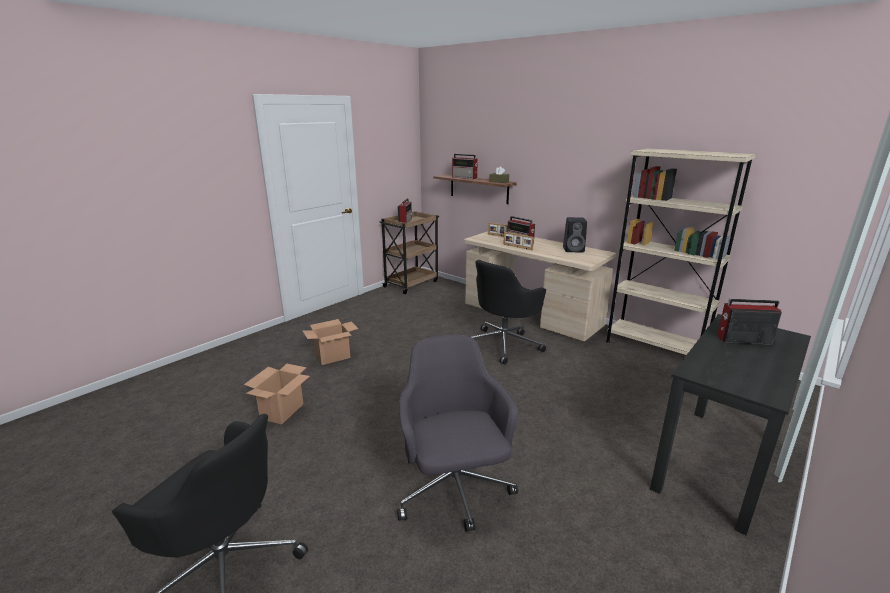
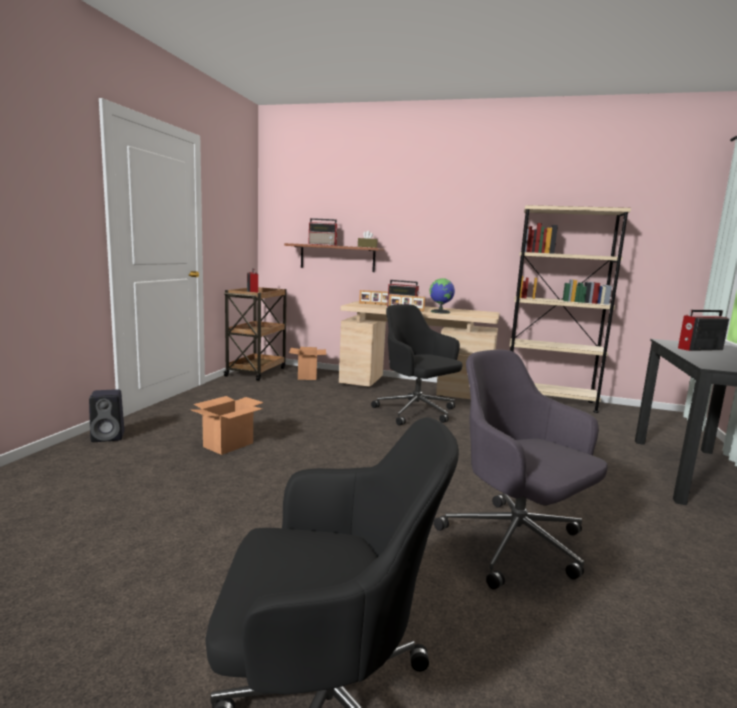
camera: 25 degrees left, 10 degrees down
(282, 411) = (214, 510): cardboard box -> cardboard box (307, 376)
(504, 344) = (416, 412): black office chair -> black office chair turned 120 degrees clockwise
(548, 251) = (440, 312): none -> globe
(574, 250) = (461, 311): black speaker -> black speaker (109, 437)

